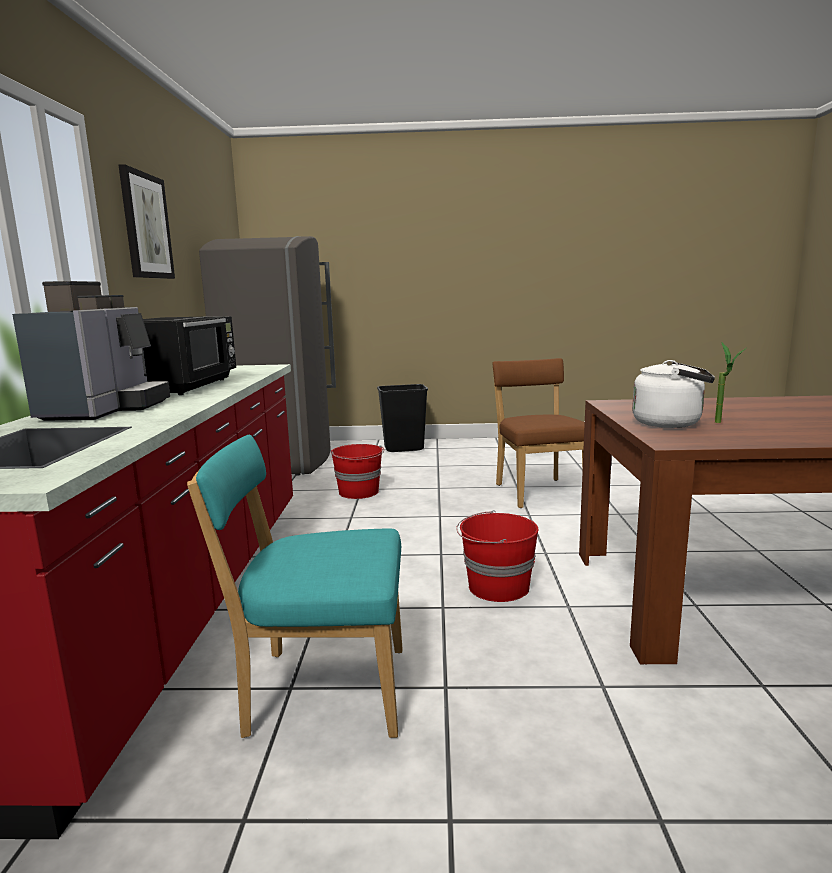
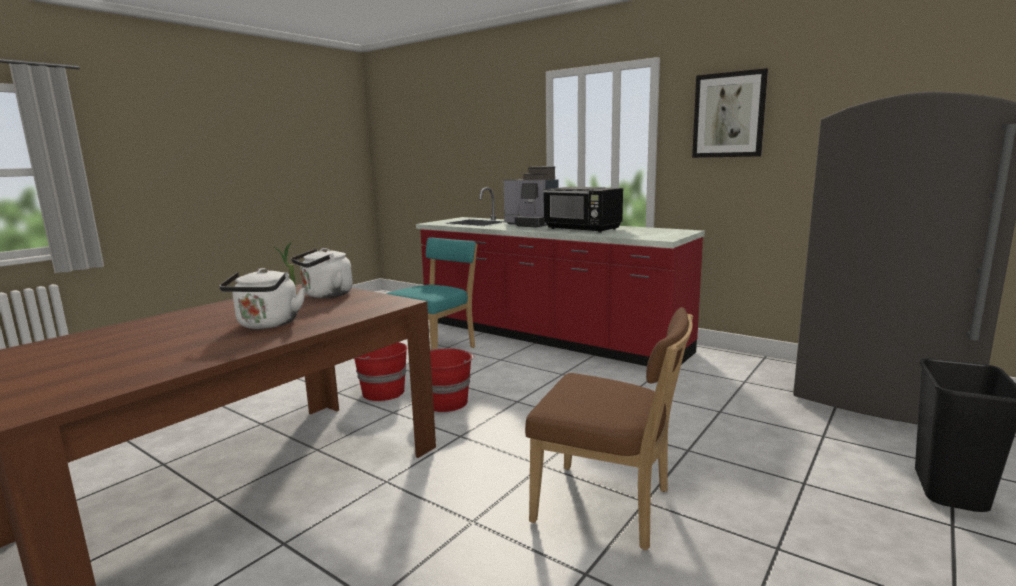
camera: 125 degrees right, 0 degrees up
(359, 492) = (707, 408): red bucket -> red bucket (382, 392)
(762, 409) = (267, 325): none -> white kettle

